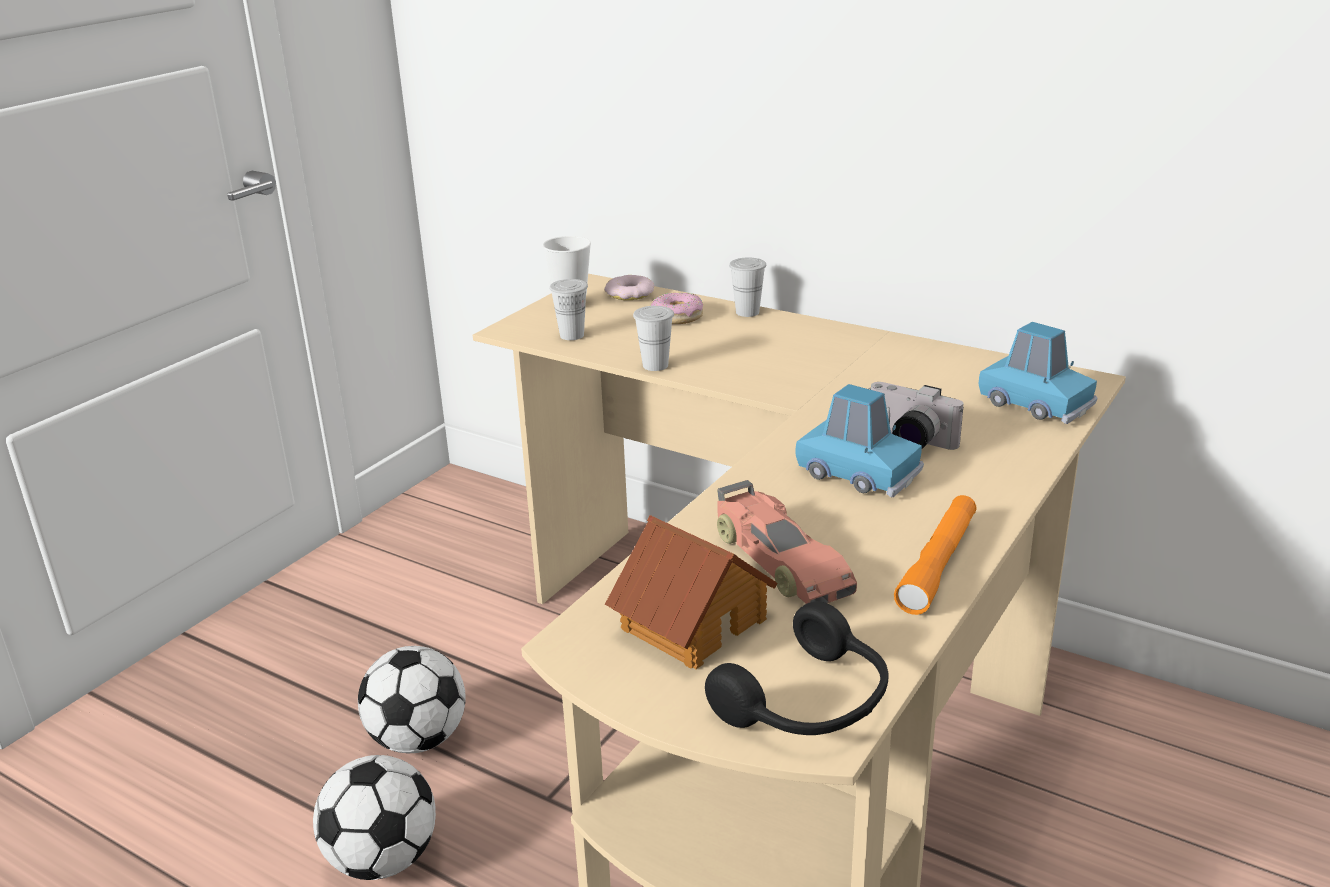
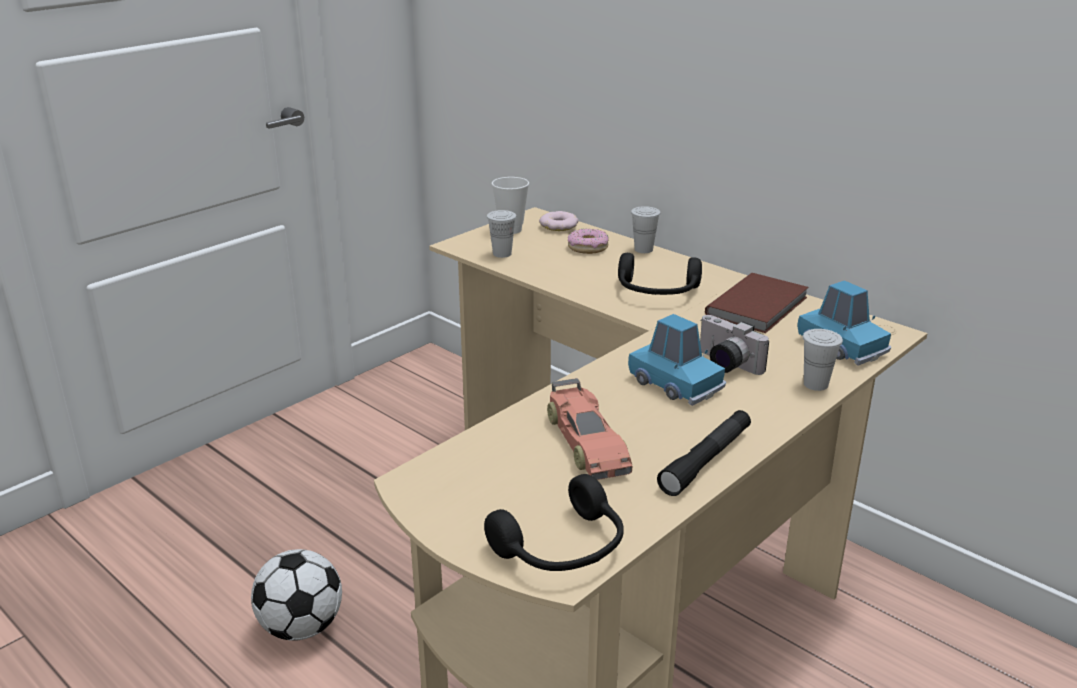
camera: 10 degrees right, 0 degrees up
(418, 739) = (350, 545): football -> none
(655, 365) = (555, 283): white cup -> white cup (815, 384)
(692, 622) = (502, 478): toy house -> none
(786, 362) = (657, 292): none -> black headphones
(918, 366) = (760, 306): none -> brown book
(938, 564) = (706, 460): orange flashlight -> black flashlight

